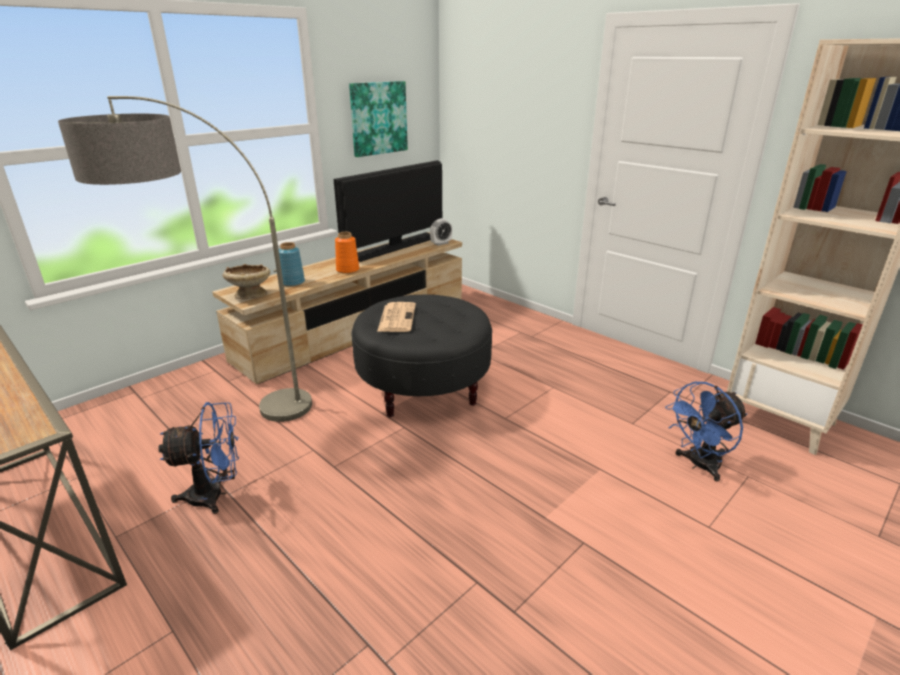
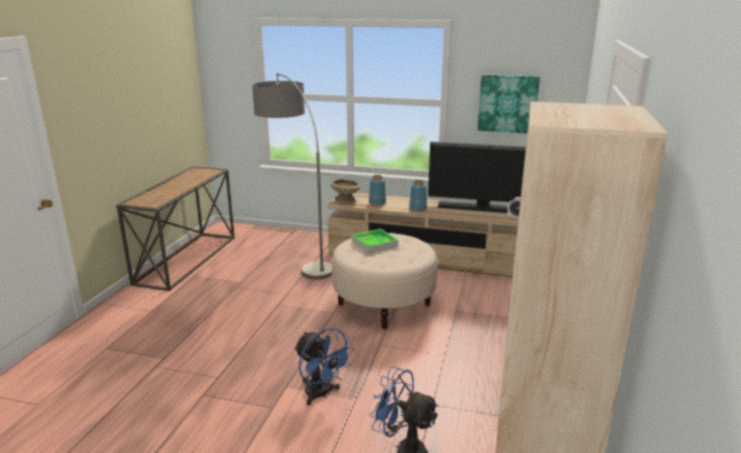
camera: 60 degrees right, 5 degrees down
(215, 495) = (233, 284): blue fan -> blue fan (321, 394)
(347, 270) = (417, 208): orange vase -> blue vase
(396, 317) = (374, 243): newspaper -> tray
(423, 387) = (384, 304): black ottoman -> beige ottoman

